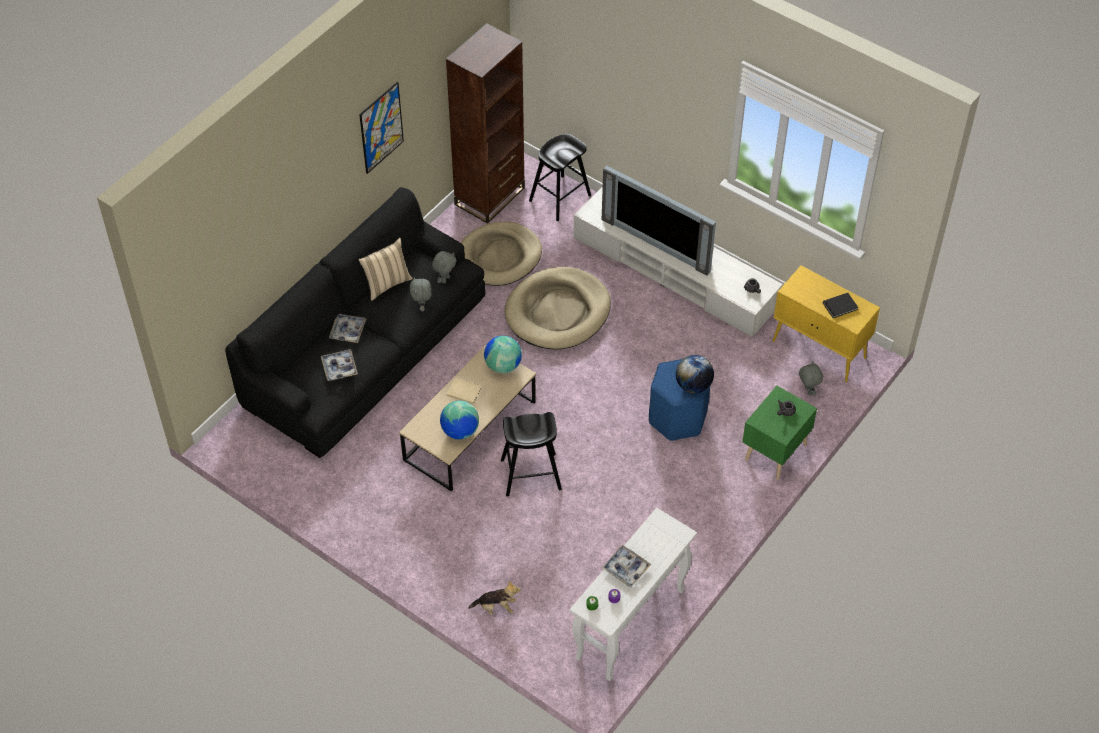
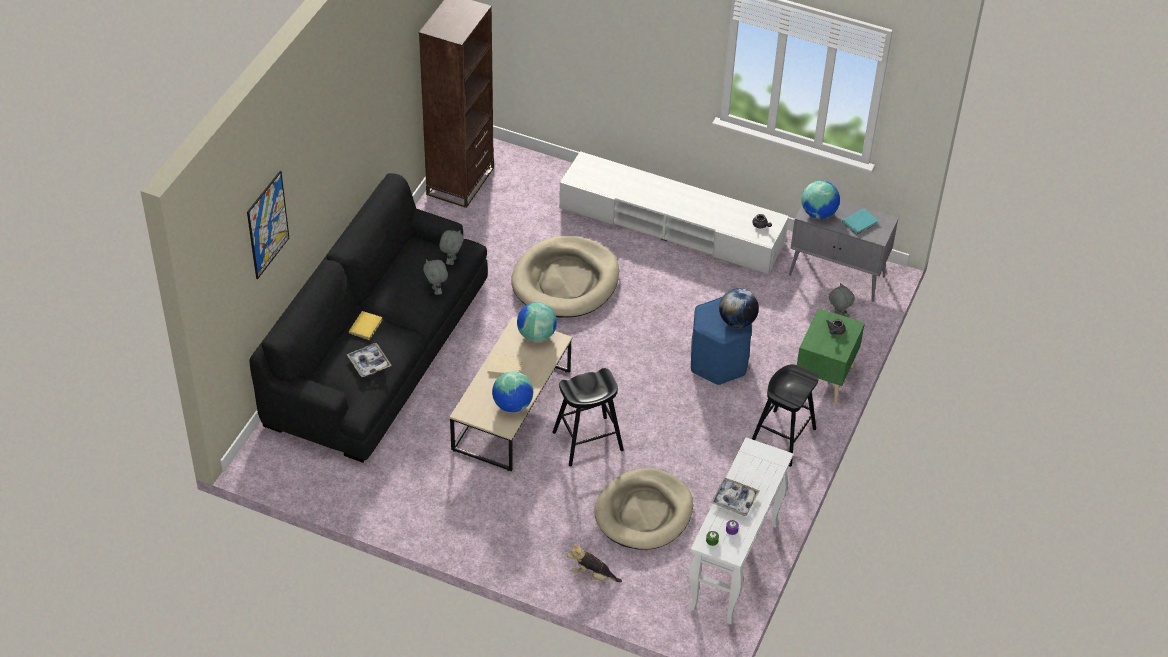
camera: 15 degrees left, 5 degrees down
(348, 331) = (366, 326): tray -> yellow book
(381, 127) = (369, 108): picture -> picture (267, 225)
(386, 284) = (392, 274): beige pillow -> none
(496, 607) = (593, 575): plush toy -> plush toy turned 150 degrees counterclockwise
(499, 257) = (489, 238): beige dog bed -> beige dog bed (644, 512)
(560, 198) = (533, 173): black stool -> black stool (782, 438)
(658, 242) = (653, 195): television -> none
(802, 290) = (818, 213): none -> globe
(820, 350) = (837, 276): yellow cabinet -> grey cabinet
(841, 306) = (861, 222): black book -> turquoise book

